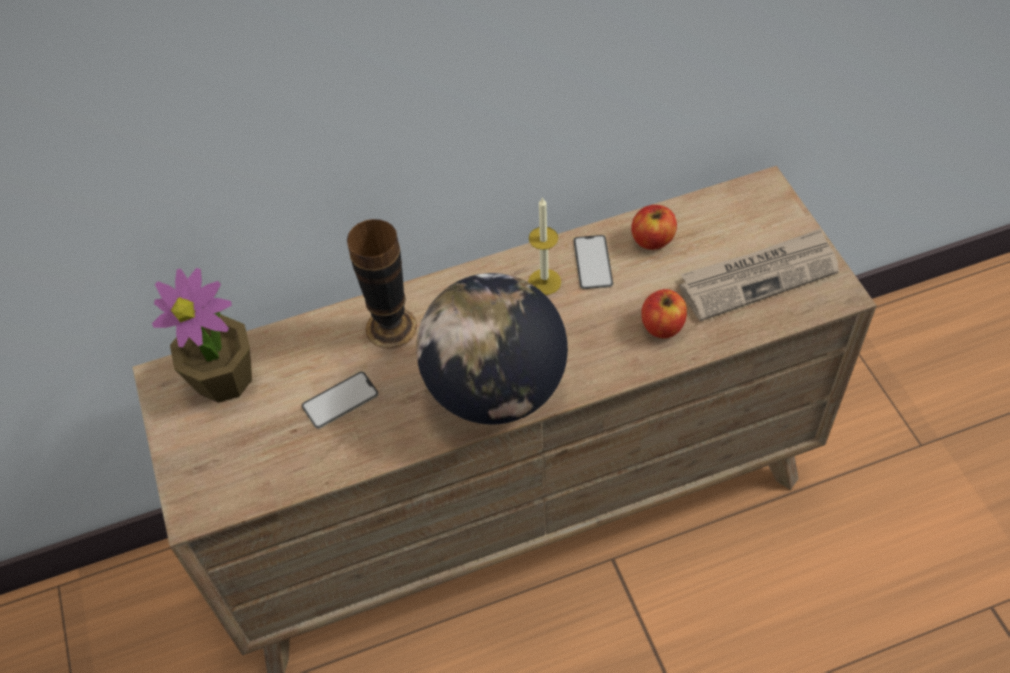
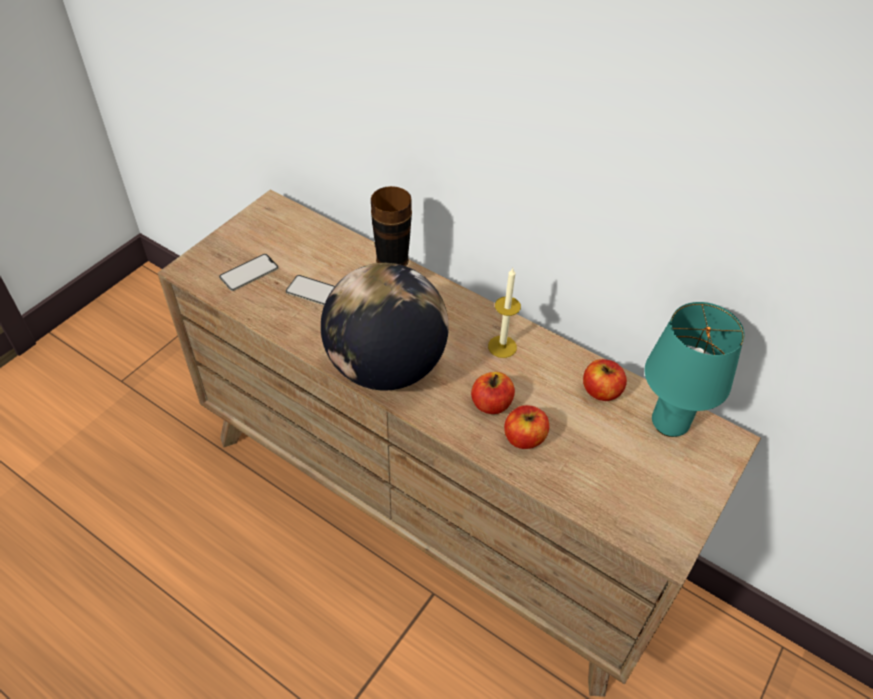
camera: 50 degrees right, 5 degrees down
(225, 378) = (291, 231): potted plant -> none
(593, 262) = (545, 365): phone -> phone (249, 272)
(606, 329) = (491, 404): none -> apple
(721, 215) = (669, 424): none -> turquoise table lamp
(758, 277) = (630, 480): newspaper -> none

